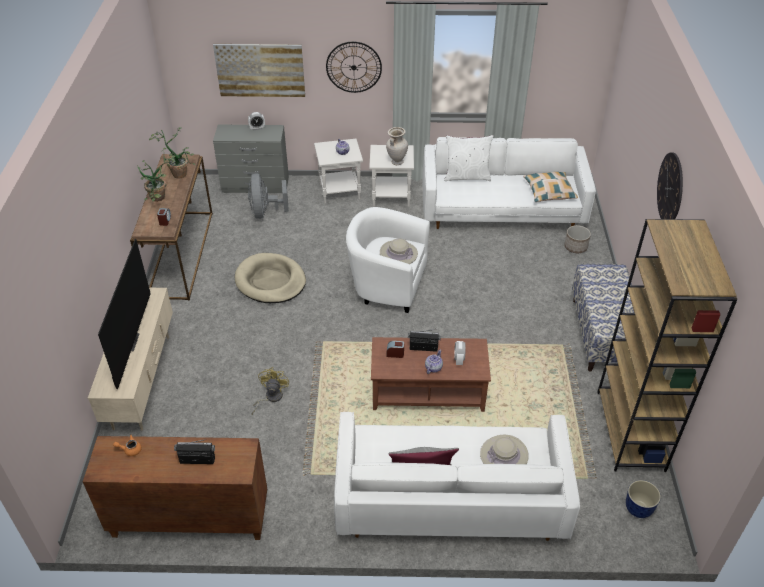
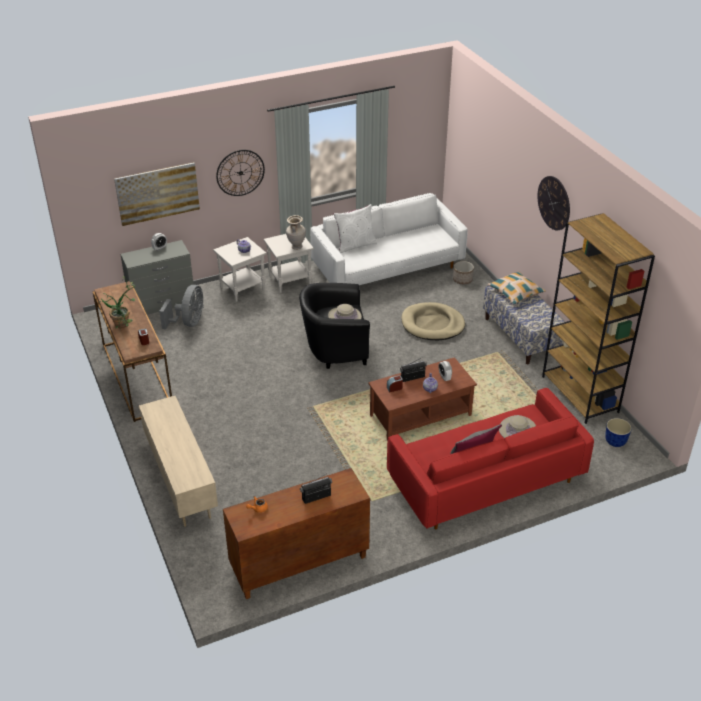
camera: 25 degrees left, 5 degrees down
(128, 341) = (175, 444): television -> none
(179, 172) = (124, 299): potted plant -> none
(265, 212) = (188, 322): grey fan -> grey fan turned 135 degrees counterclockwise
(270, 281) = (234, 375): beige dog bed -> beige dog bed (432, 324)
(270, 397) = (300, 459): yellow fan -> none
(386, 285) = (334, 349): white armchair -> black armchair
(450, 498) = (485, 480): white sofa -> red sofa
(549, 191) = (427, 240): pillow -> pillow (515, 292)

